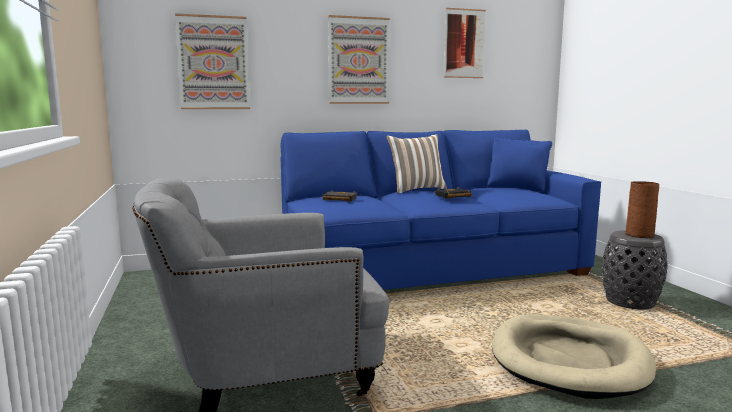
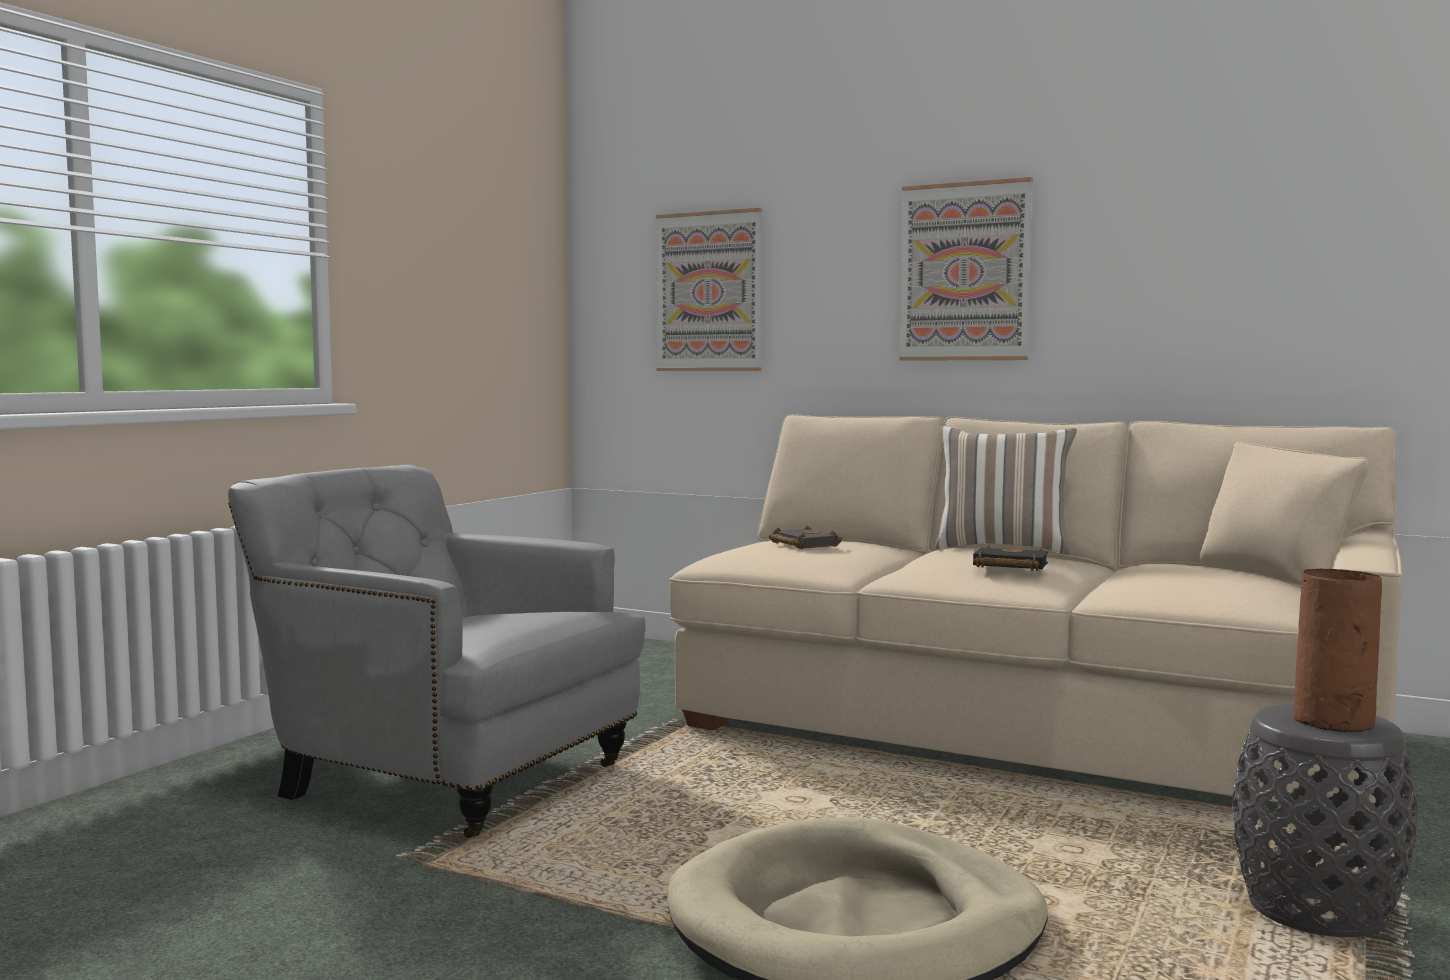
camera: 45 degrees right, 5 degrees down
(430, 267) = (1022, 730): blue sofa -> beige sofa
(464, 43) = (1228, 214): picture -> none

